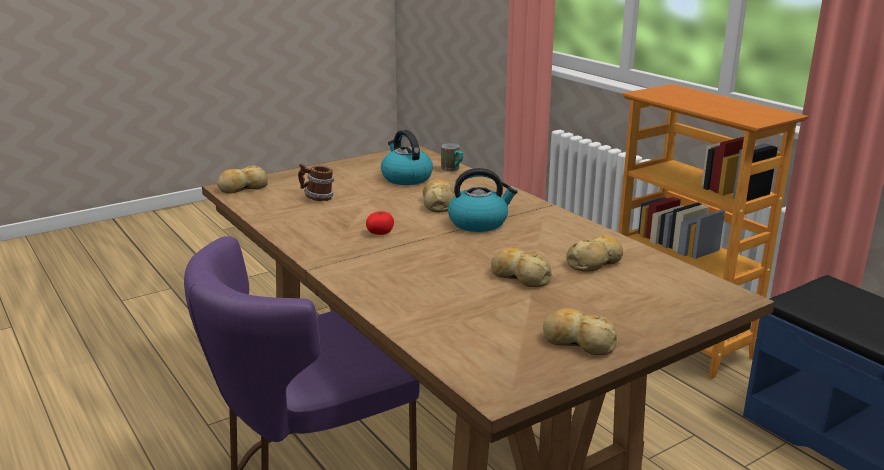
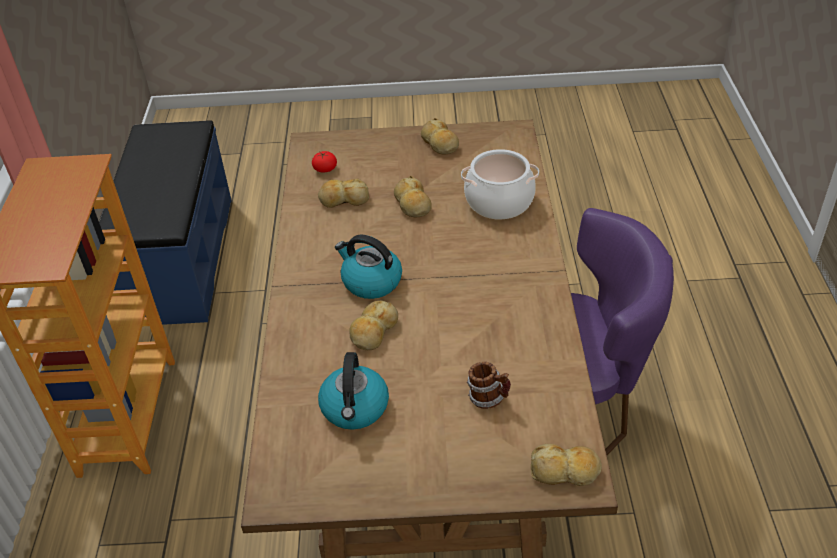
camera: 145 degrees left, 20 degrees up
(380, 232) = (469, 301): tomato -> tomato (325, 169)
(428, 303) = (499, 201): none -> cooking pot
(453, 170) = (283, 407): mug -> none

